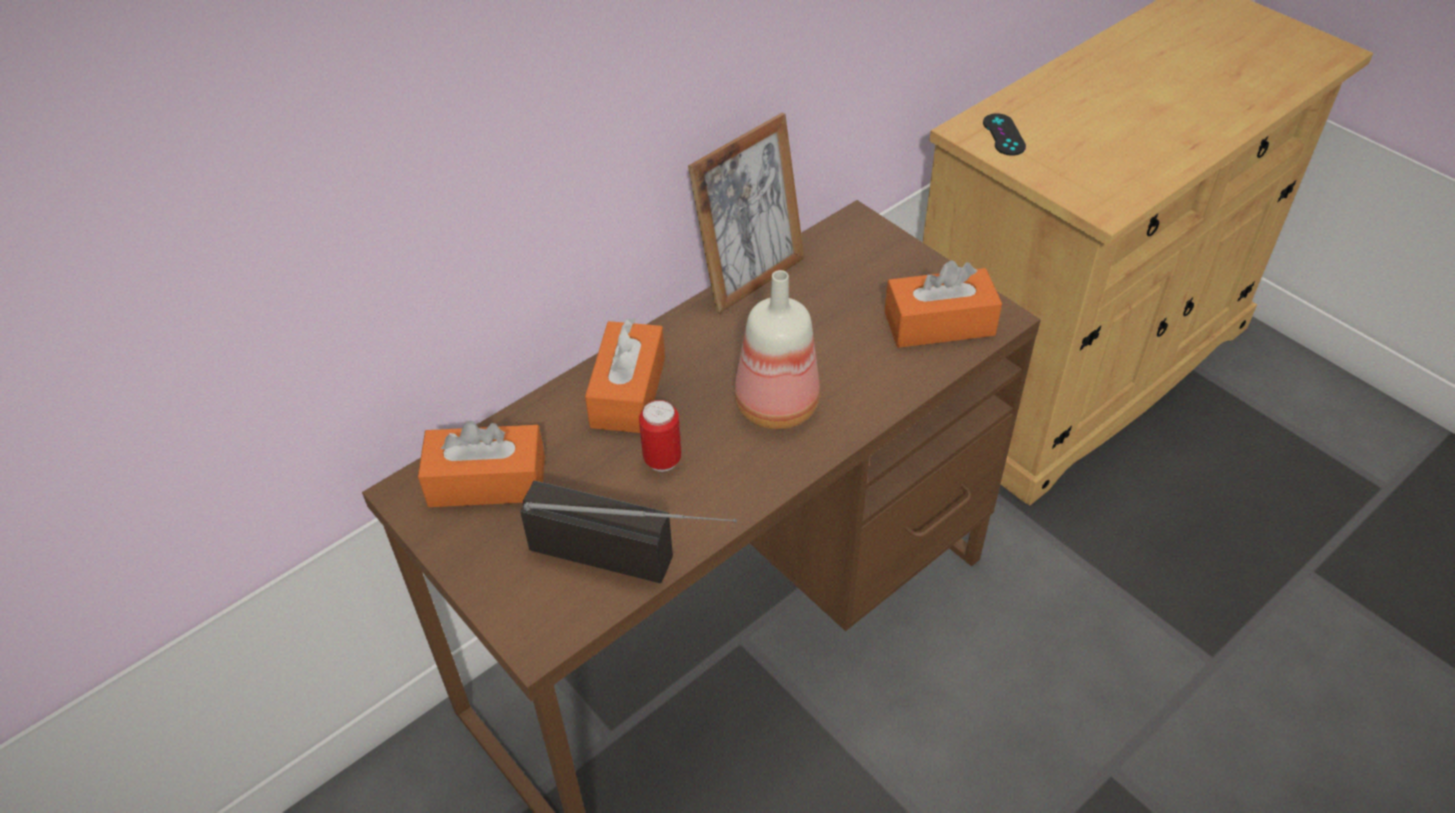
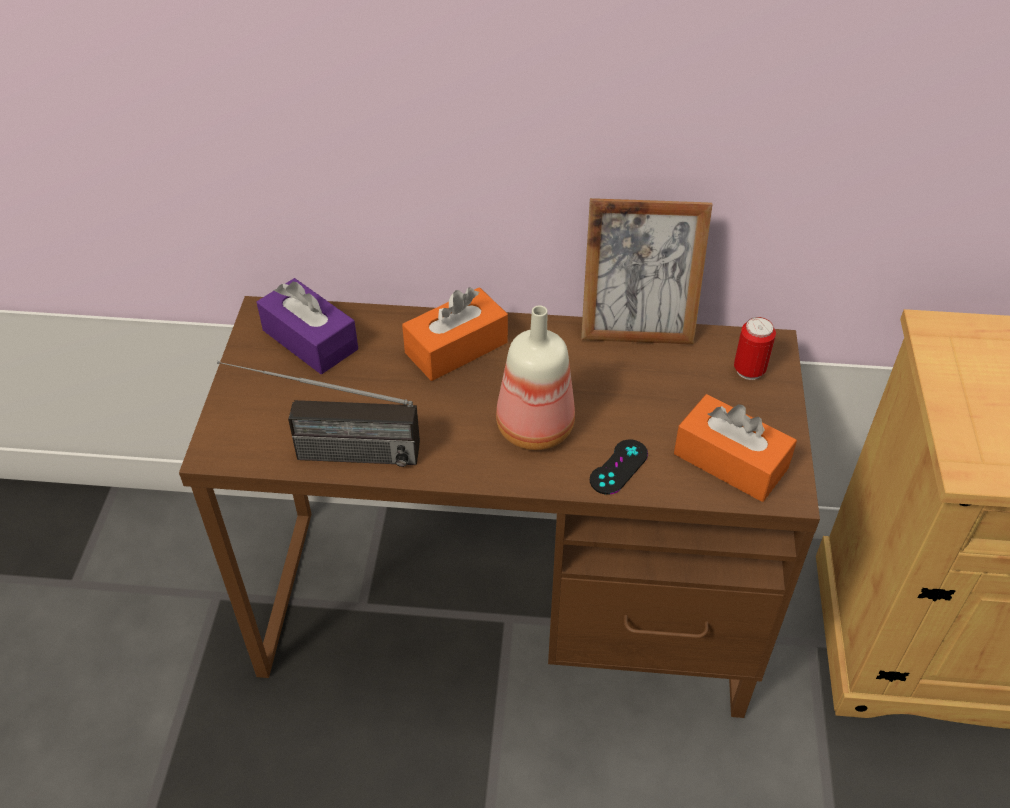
camera: 45 degrees right, 0 degrees up
(487, 481) = (310, 340): orange tissue box -> purple tissue box
(638, 559) = (325, 452): radio -> radio turned 120 degrees clockwise
(662, 460) = (419, 405): can -> can (749, 370)
(1003, 135) = (964, 352): black game controller -> black game controller (618, 467)

